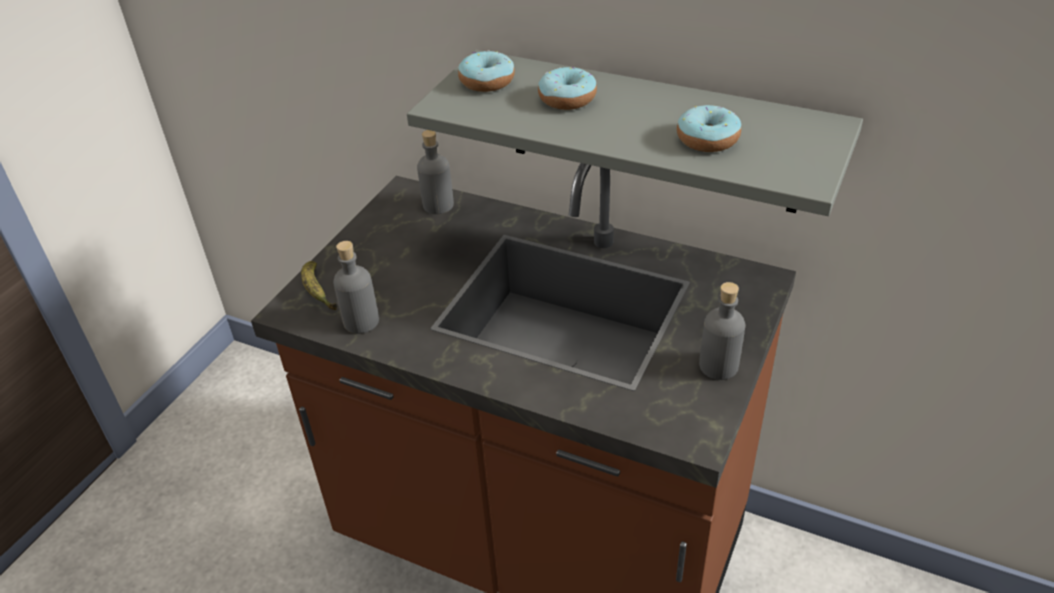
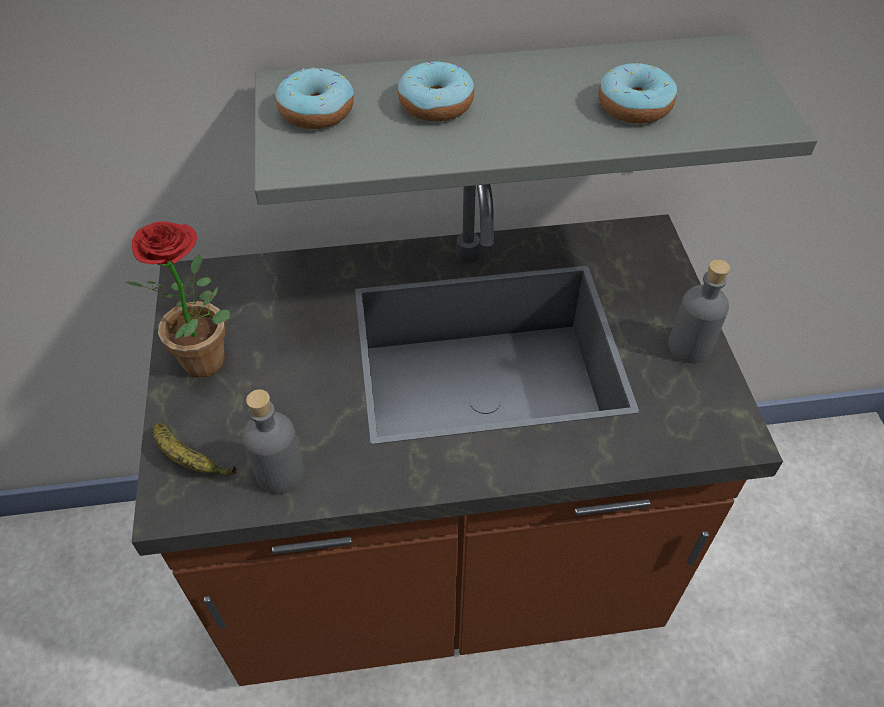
camera: 35 degrees left, 10 degrees up
(376, 244) = (212, 363): none -> potted plant
(438, 205) = (247, 282): grey bottle -> none

